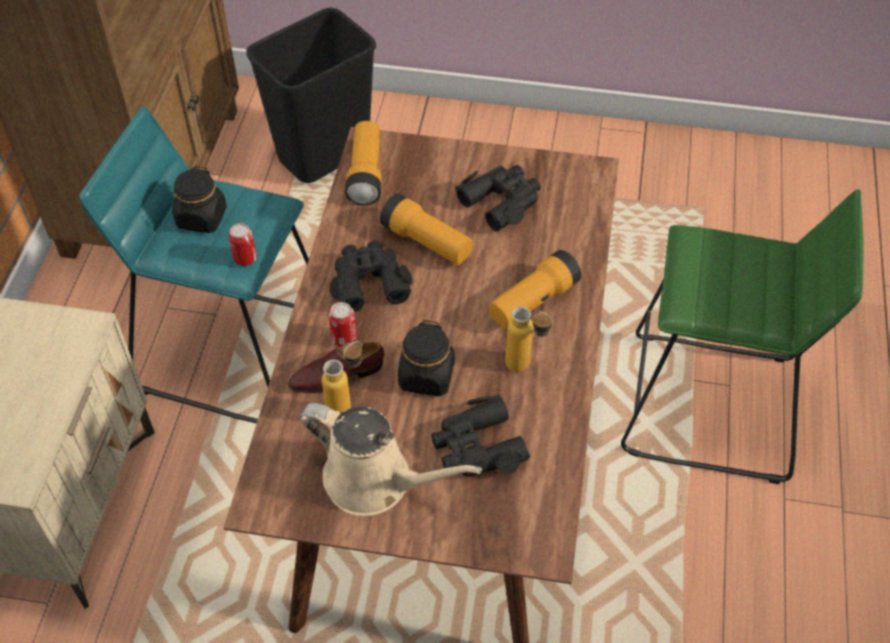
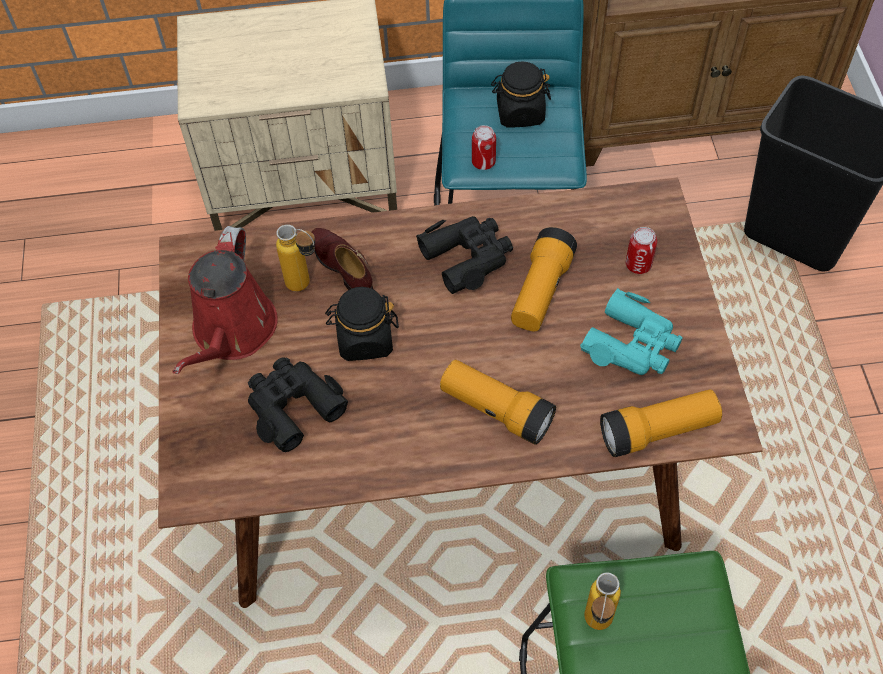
camera: 75 degrees right, 5 degrees up
(344, 338) = (388, 258): can -> can (638, 265)
(366, 173) = (614, 210): flashlight -> flashlight (658, 431)
(375, 481) = (232, 333): beige watering can -> red watering can
(501, 201) = (632, 344): black binoculars -> turquoise binoculars
(526, 367) = (404, 425): bottle -> bottle (596, 628)

